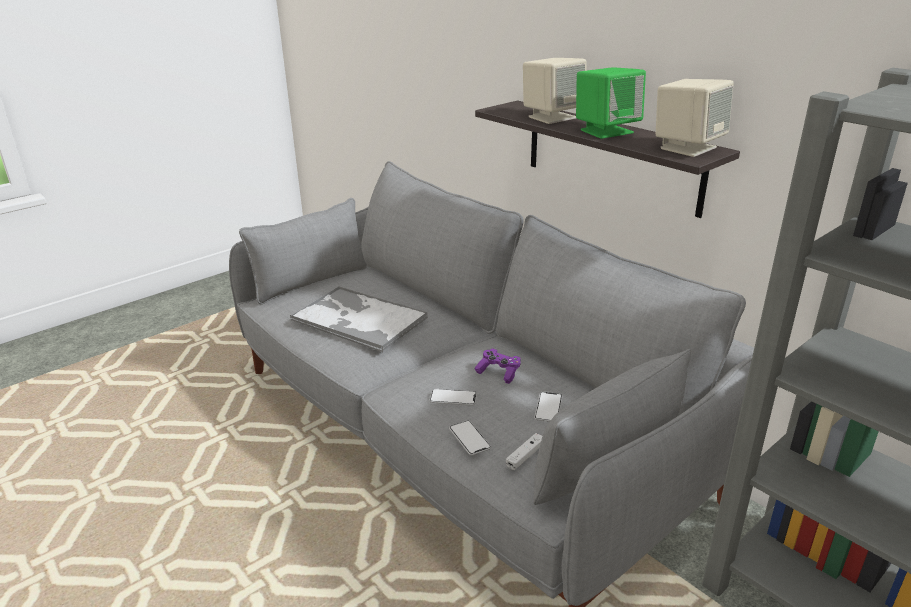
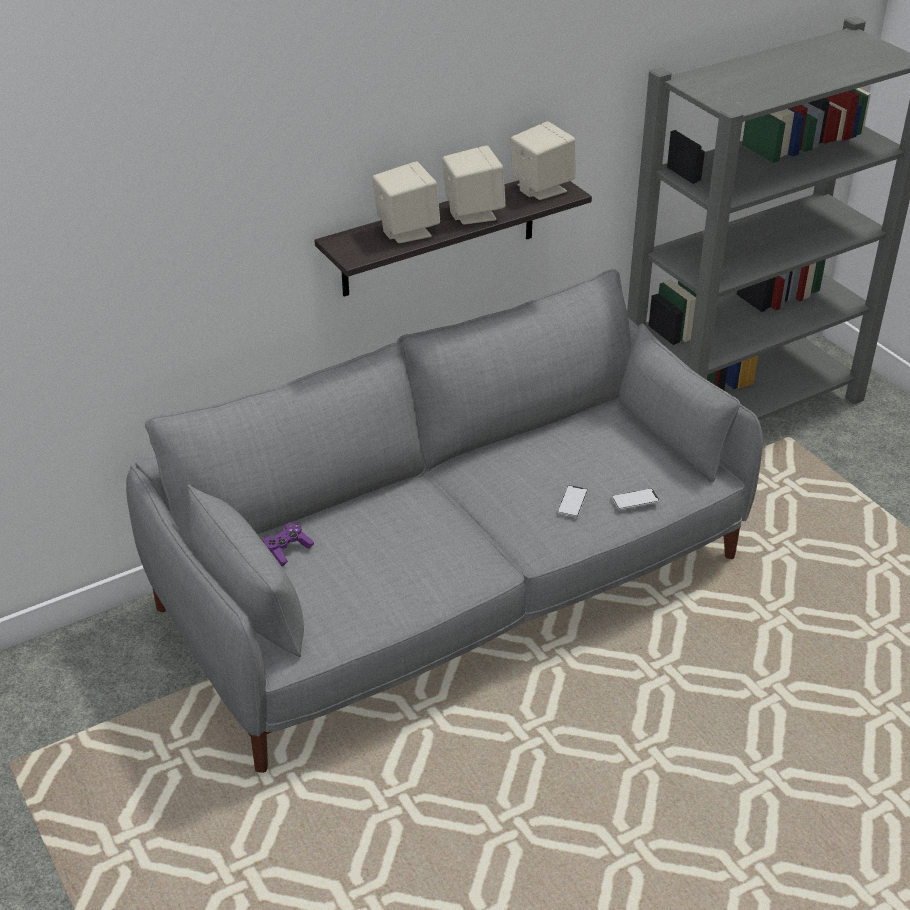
camera: 80 degrees left, 10 degrees up
(358, 319) = (393, 558): tray -> none
(498, 372) = (534, 468): purple game controller -> purple game controller (287, 550)
(525, 456) = (663, 472): white game controller -> none
(548, 408) = (598, 448): phone -> none
(606, 131) = (472, 213): green speaker -> beige speaker

